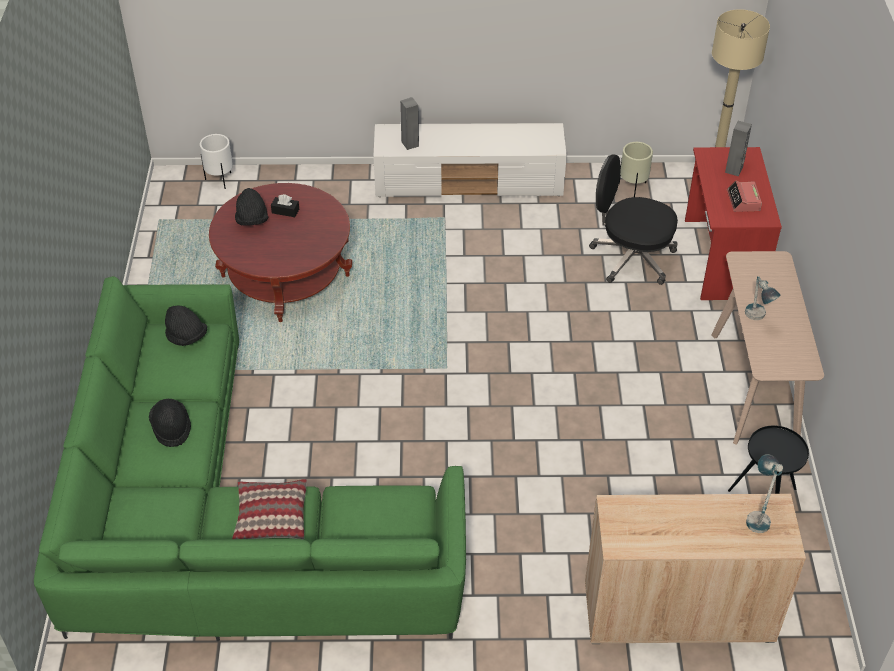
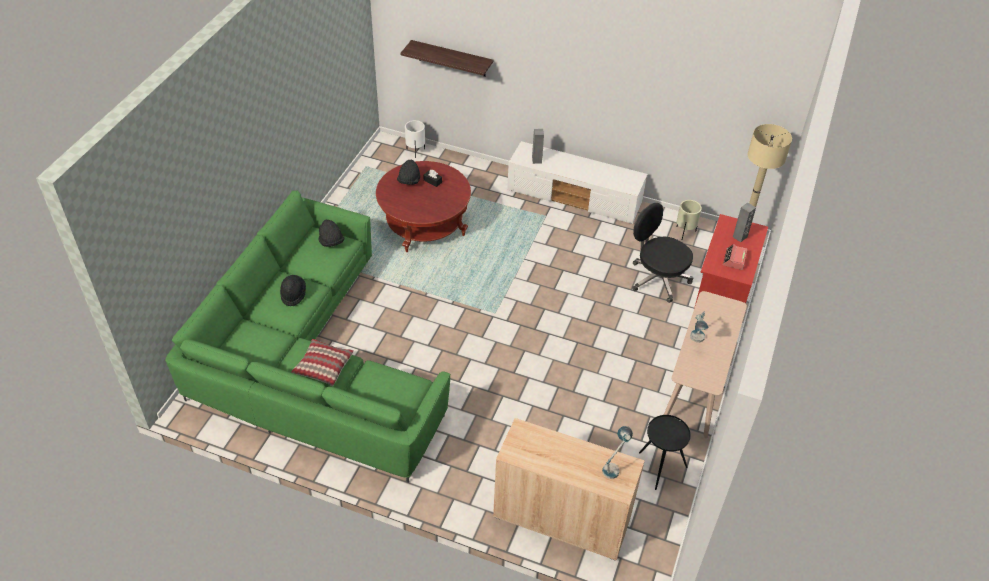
camera: 20 degrees right, 0 degrees up
(254, 30) = (452, 58): none -> shelf

